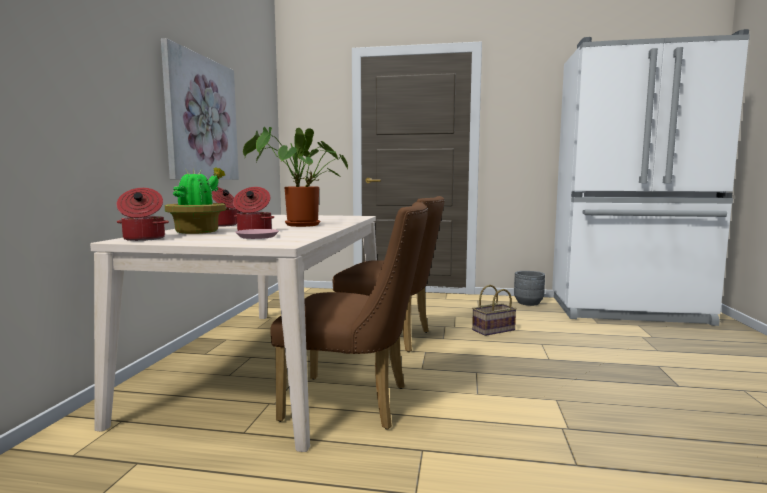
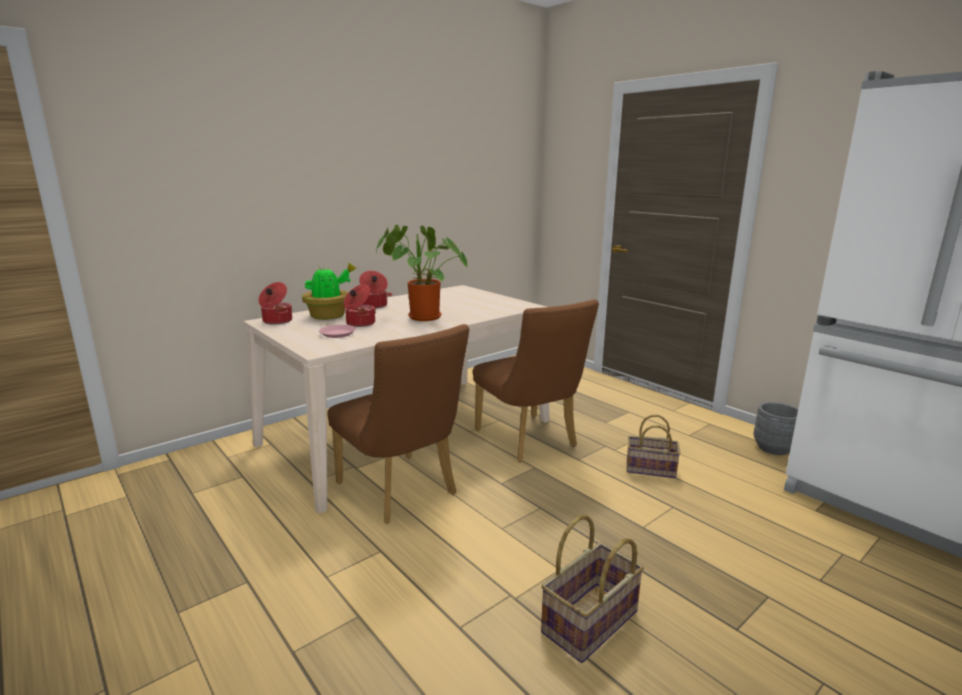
camera: 40 degrees right, 10 degrees up
(202, 119) = (408, 194): picture -> none
(628, 418) = (591, 623): none -> basket

